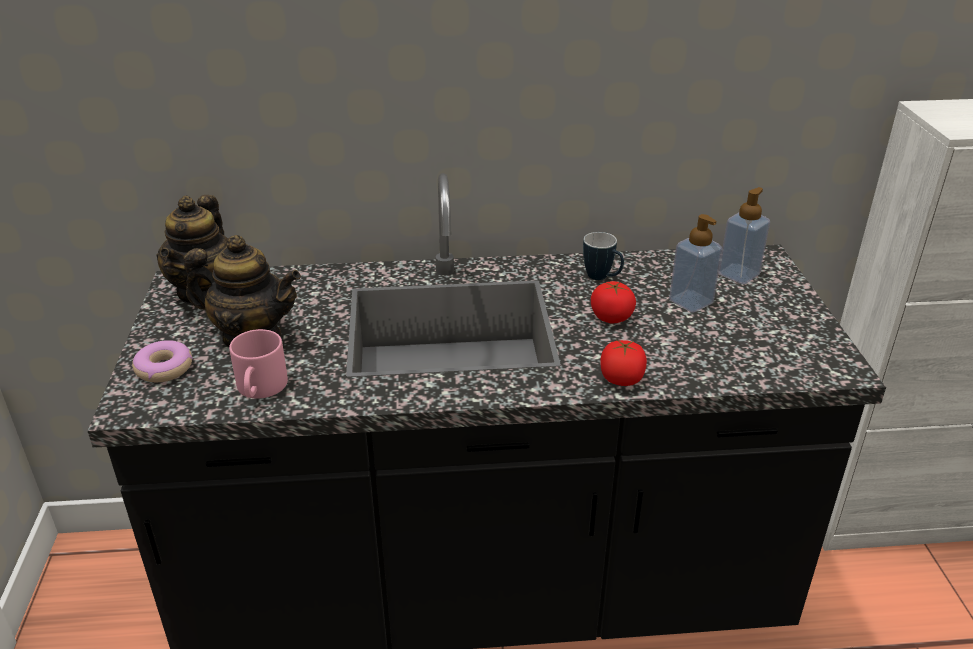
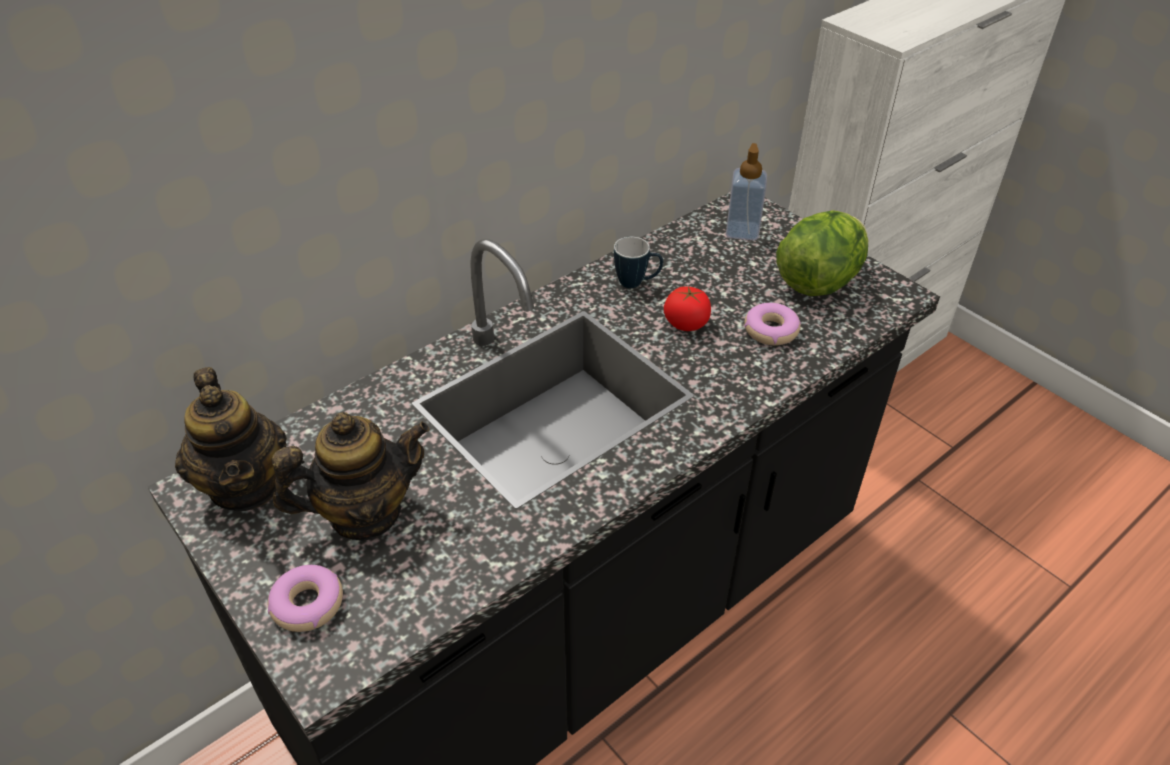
camera: 35 degrees left, 10 degrees up
(261, 389) = (445, 569): pink mug -> none
(621, 379) = (756, 385): tomato -> none
(680, 349) = (770, 330): none -> donut
(691, 302) = (732, 277): soap dispenser -> none
(769, 332) = (818, 281): none -> lettuce

